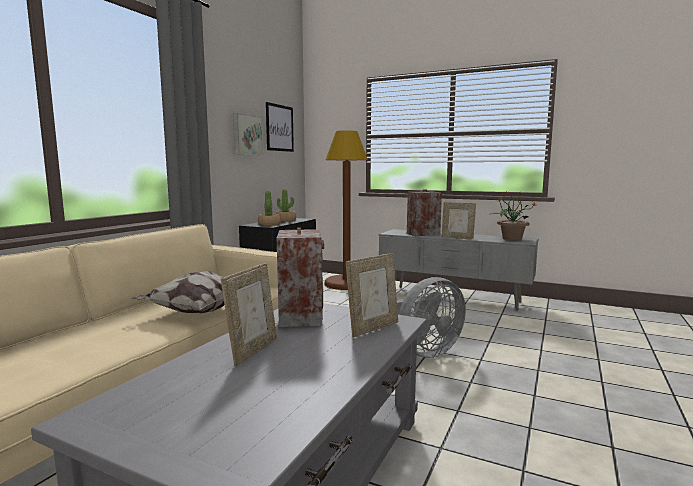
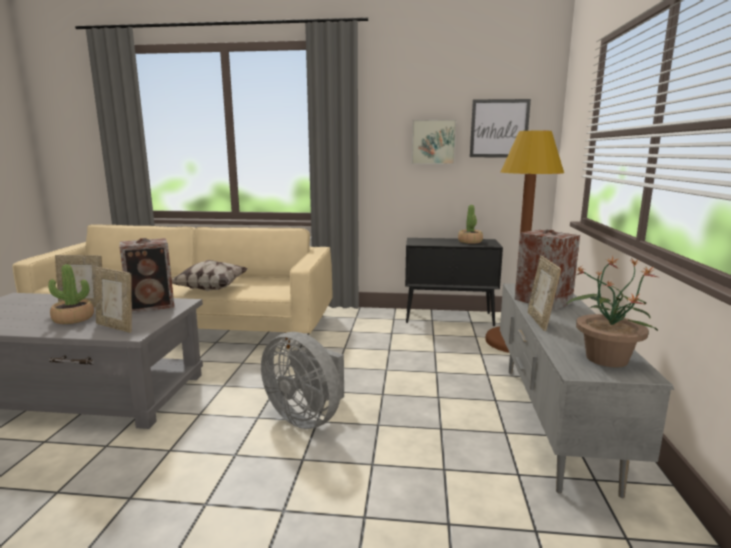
camera: 70 degrees right, 5 degrees up
(269, 224) = (428, 242): potted plant -> potted plant (73, 319)

